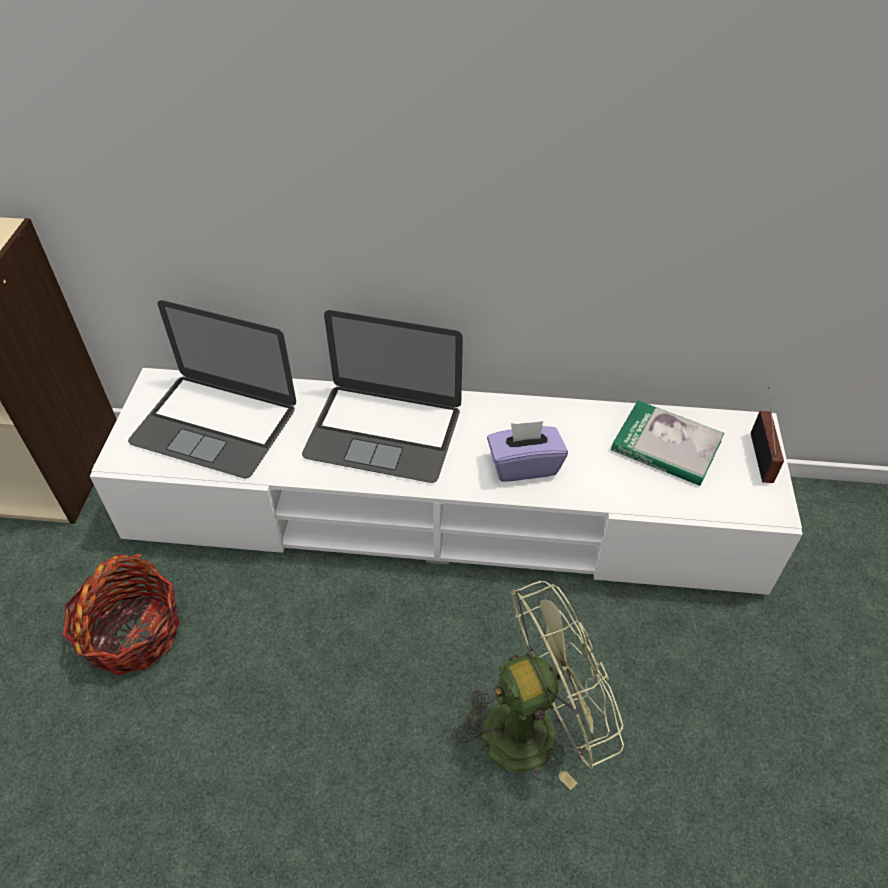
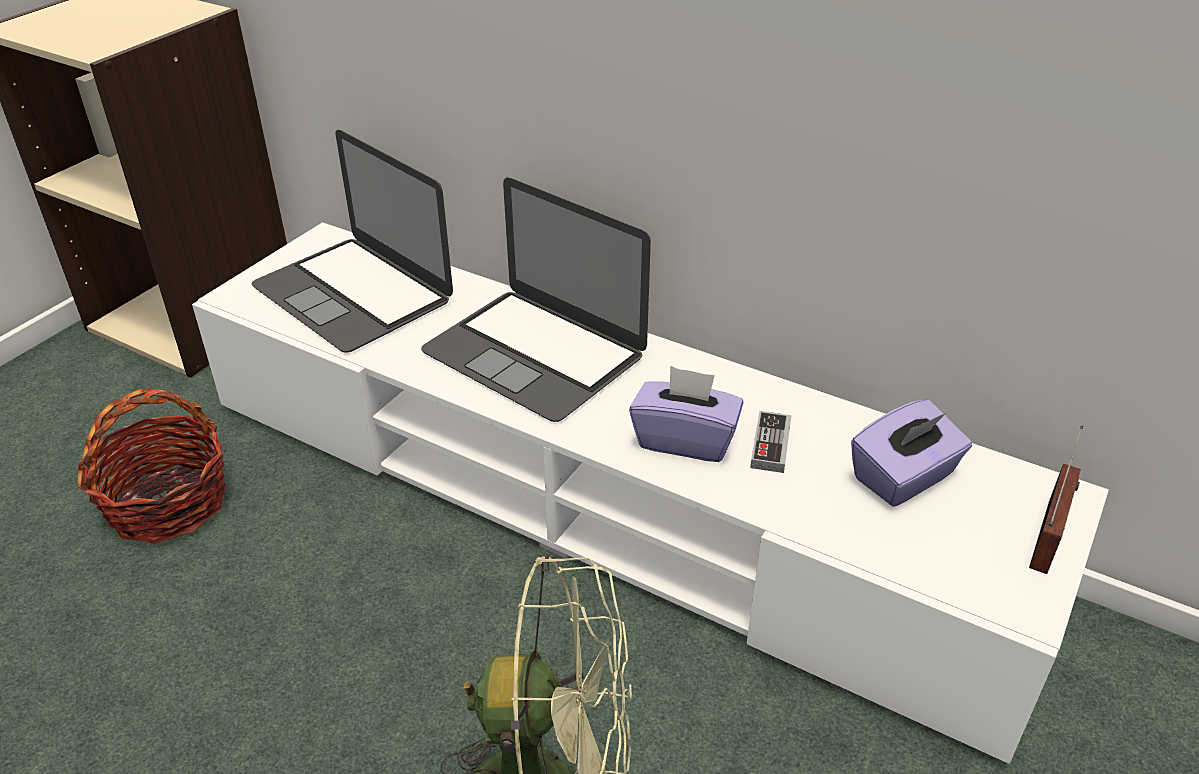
camera: 25 degrees right, 10 degrees down
(577, 450) = (770, 445): none -> game controller
(666, 446) = (904, 478): book -> purple tissue box

